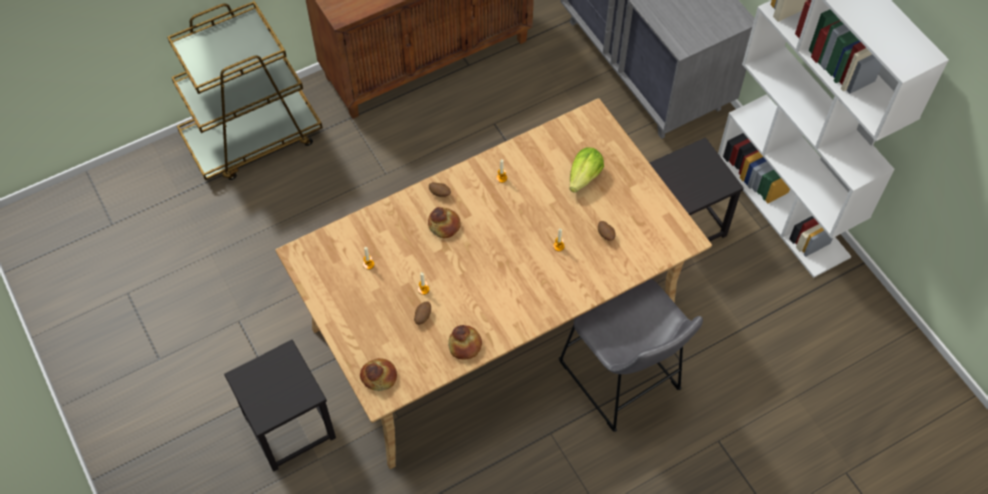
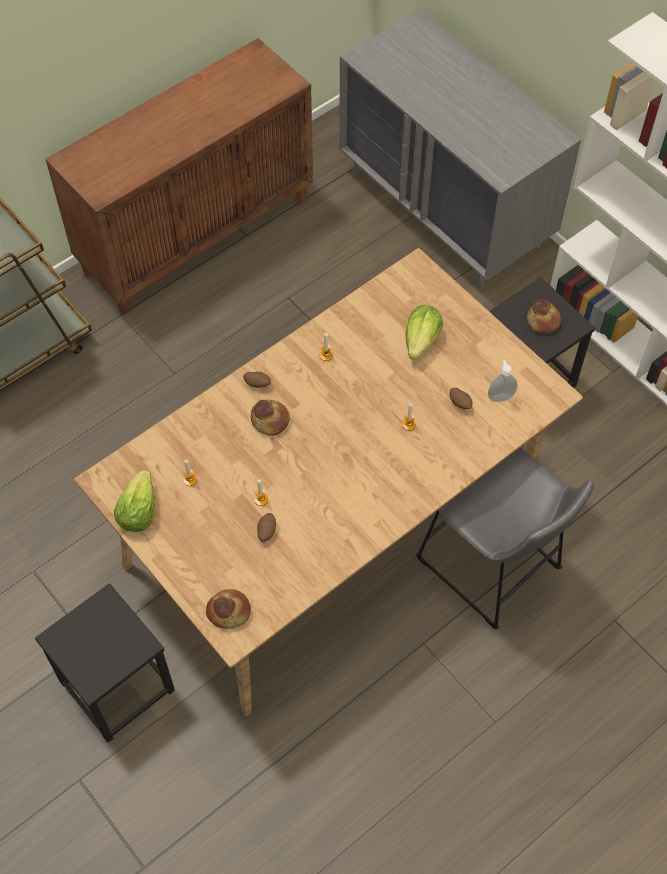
camera: 10 degrees left, 0 degrees up
(321, 284) = (138, 512): none -> lettuce
(465, 345) = (323, 557): bread -> bread (543, 321)
(641, 234) = (500, 396): none -> soap dispenser

